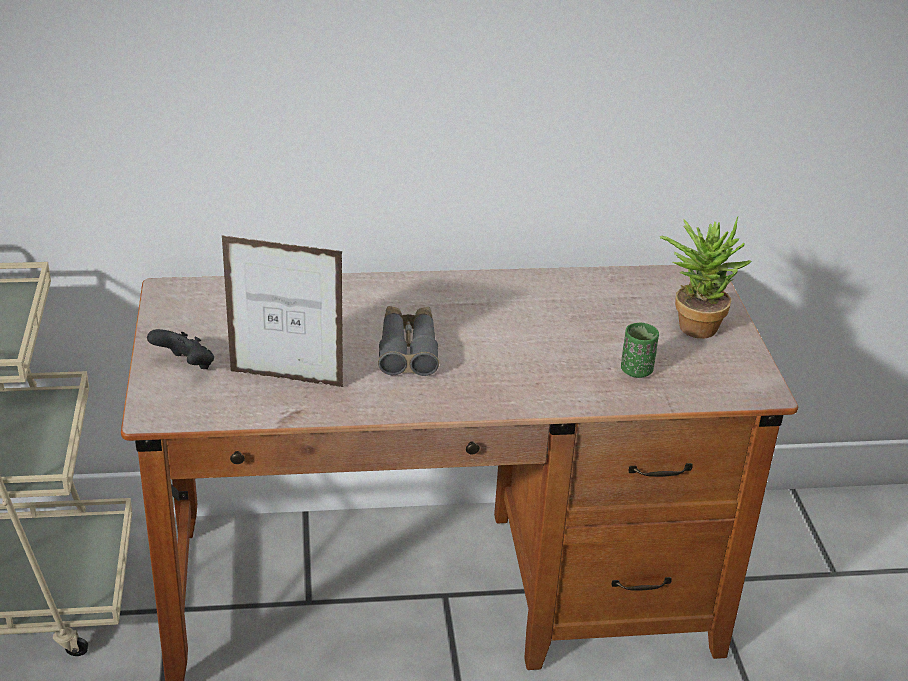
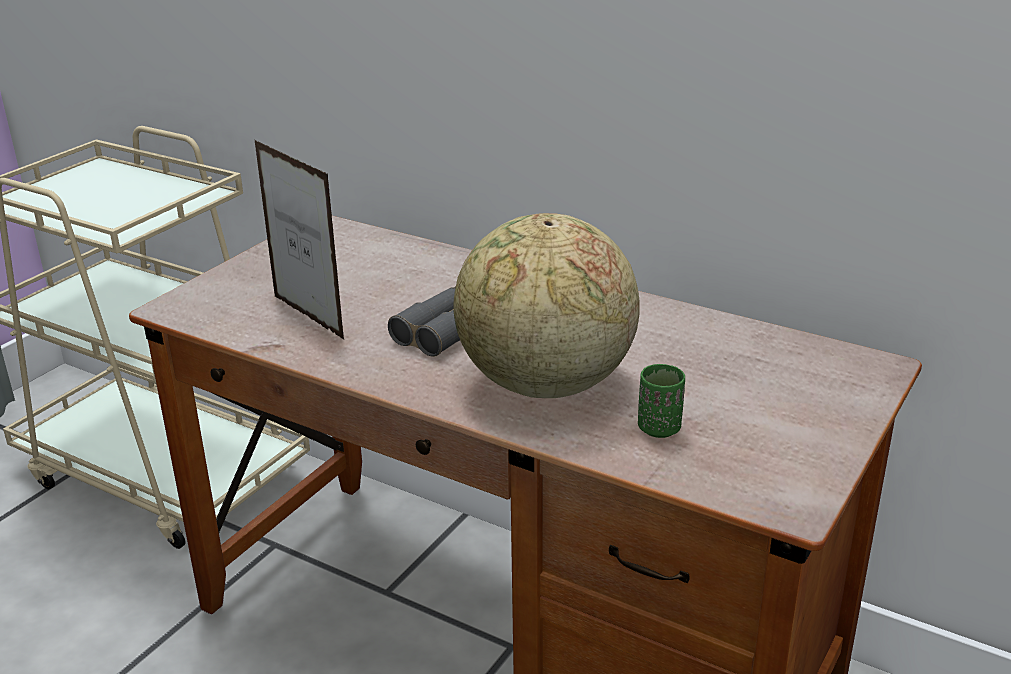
camera: 40 degrees right, 5 degrees down
(185, 366) = (247, 282): black game controller -> none
(530, 367) = (544, 385): none -> globe
(694, 323) = (799, 407): potted plant -> none

